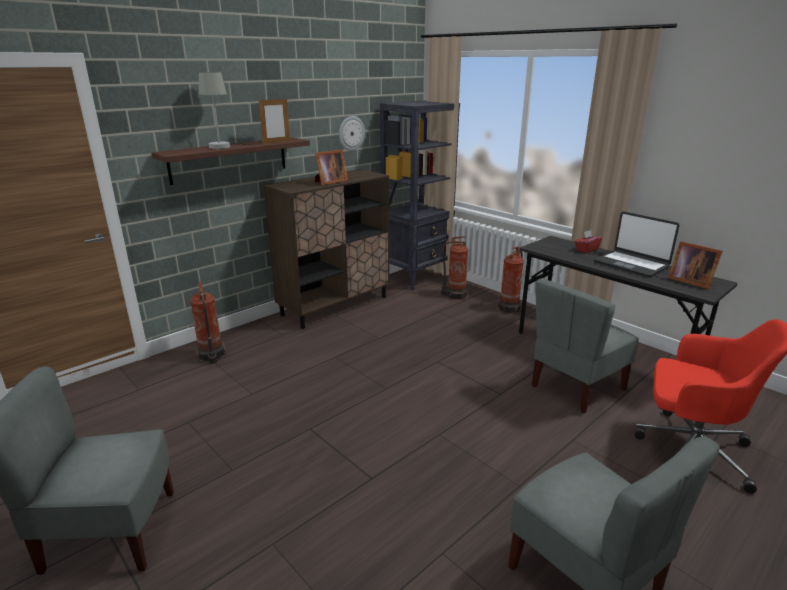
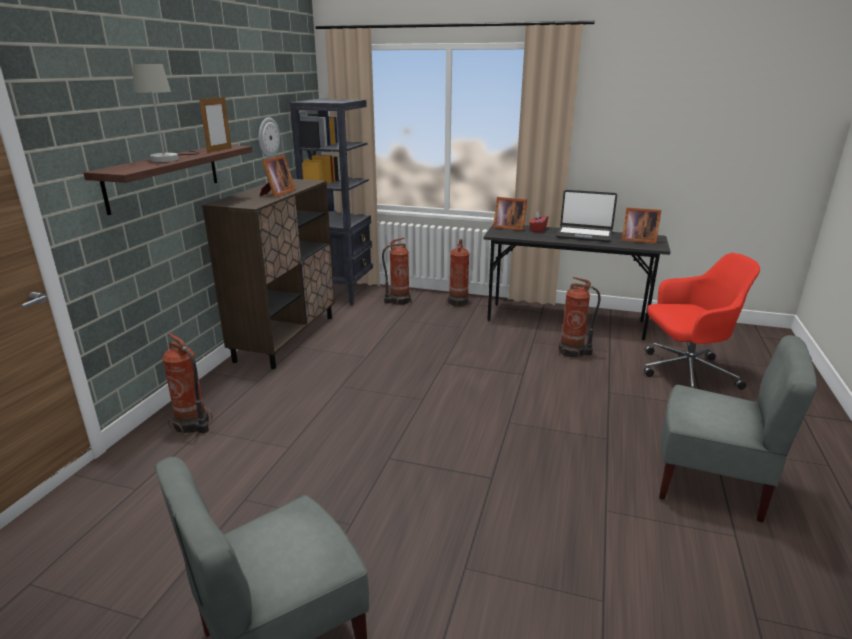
camera: 30 degrees left, 0 degrees up
(558, 242) = (508, 227): none -> picture frame
(576, 387) = (573, 352): grey chair -> fire extinguisher

